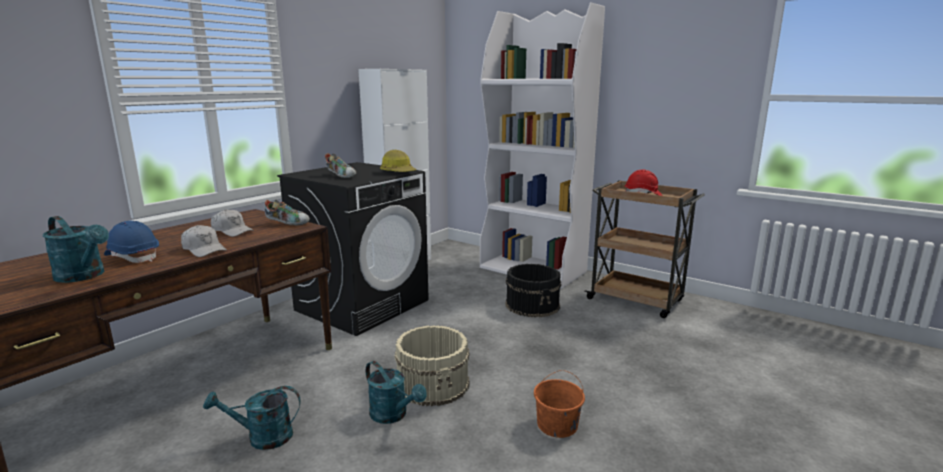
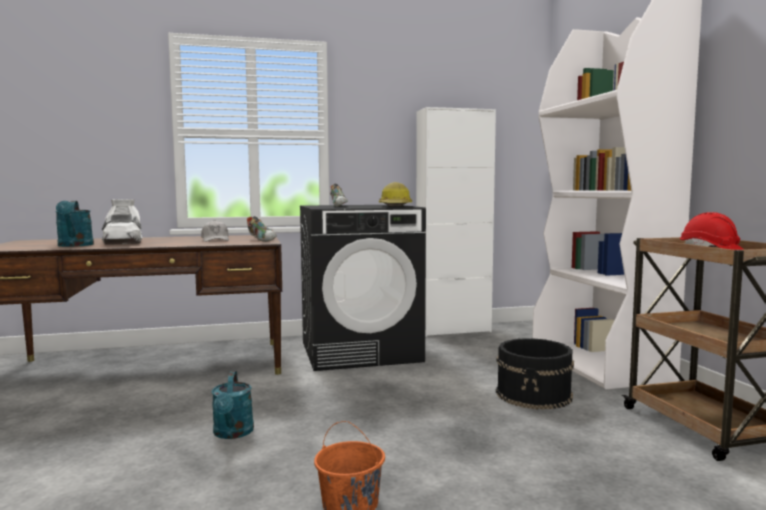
camera: 40 degrees right, 10 degrees down
(133, 257) = (123, 243): blue hard hat -> white boot
(204, 249) = (166, 244): white cap -> none
(262, 437) = (134, 412): turquoise watering can -> none
(433, 383) = (306, 424): beige bucket -> none

